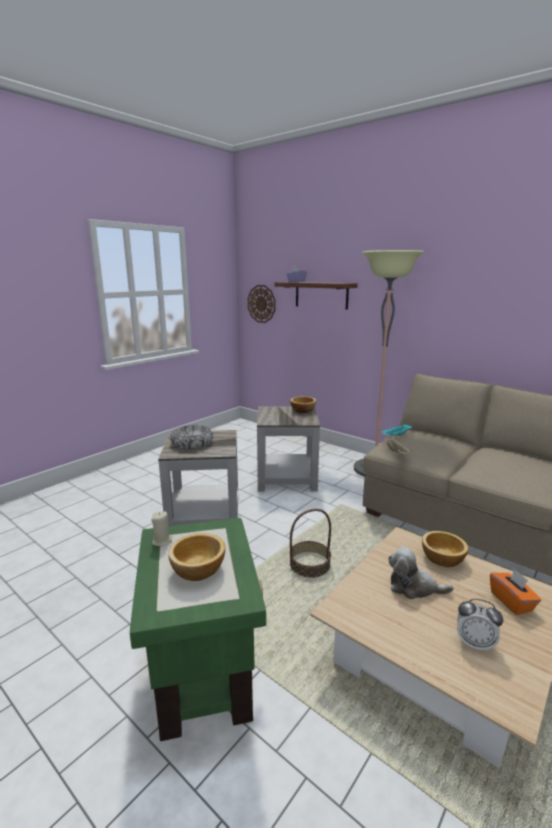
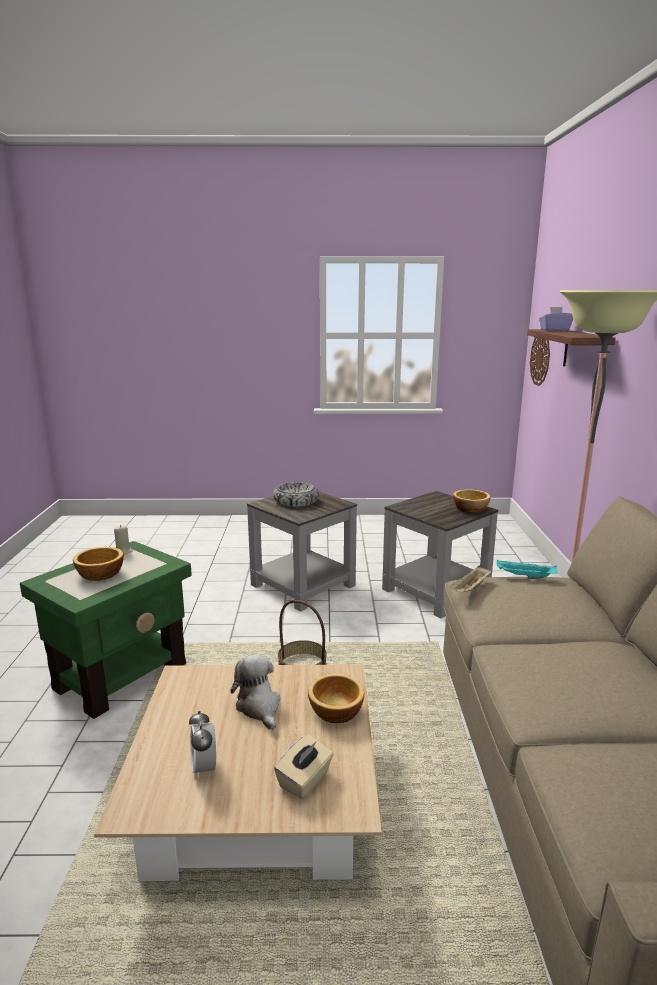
camera: 50 degrees right, 0 degrees up
(511, 601) = (305, 780): orange tissue box -> beige tissue box

